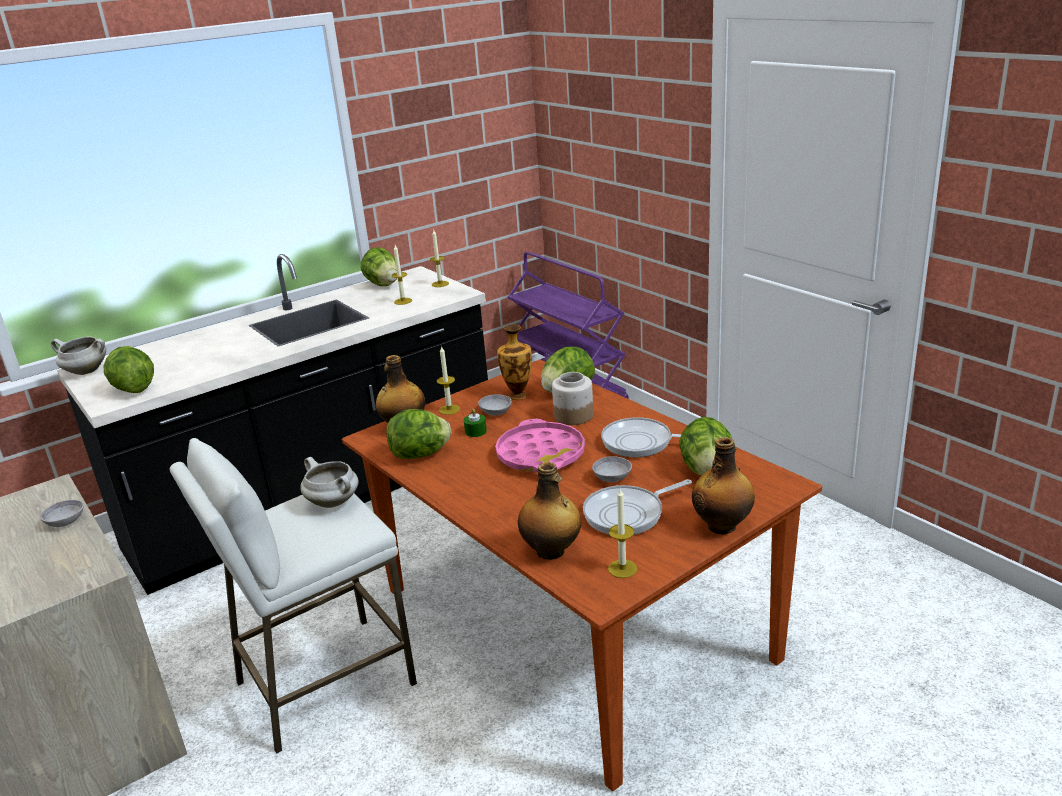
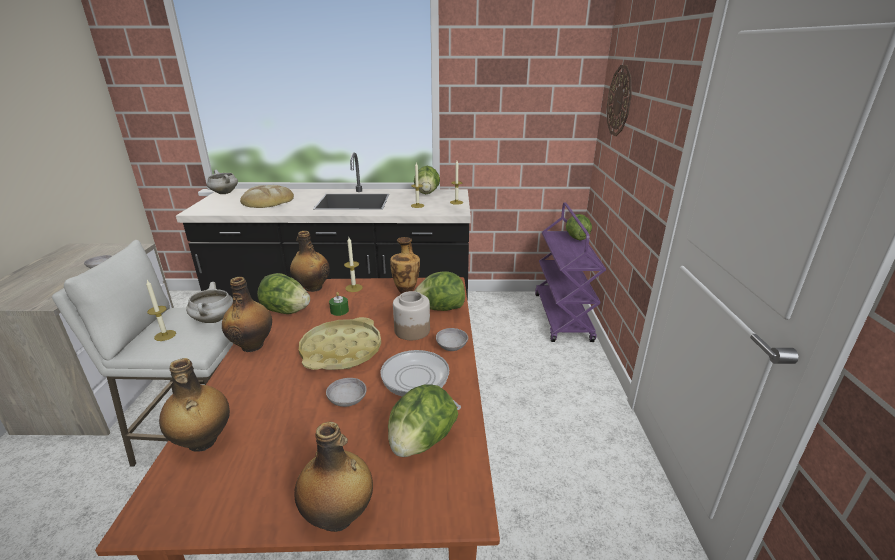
camera: 35 degrees right, 0 degrees up
(133, 389) = (217, 208): lettuce -> lettuce (576, 238)
(186, 359) = (267, 201): none -> bread
(449, 489) = (253, 345): none -> bottle
(496, 412) = (373, 303): grey bowl -> grey bowl (451, 347)
(541, 455) = (341, 350): pink tray -> yellow tray
(579, 120) = (619, 101): none -> wall clock
(622, 568) = (204, 500): candle -> candle (165, 335)
(628, 514) = (300, 444): frying pan -> none

